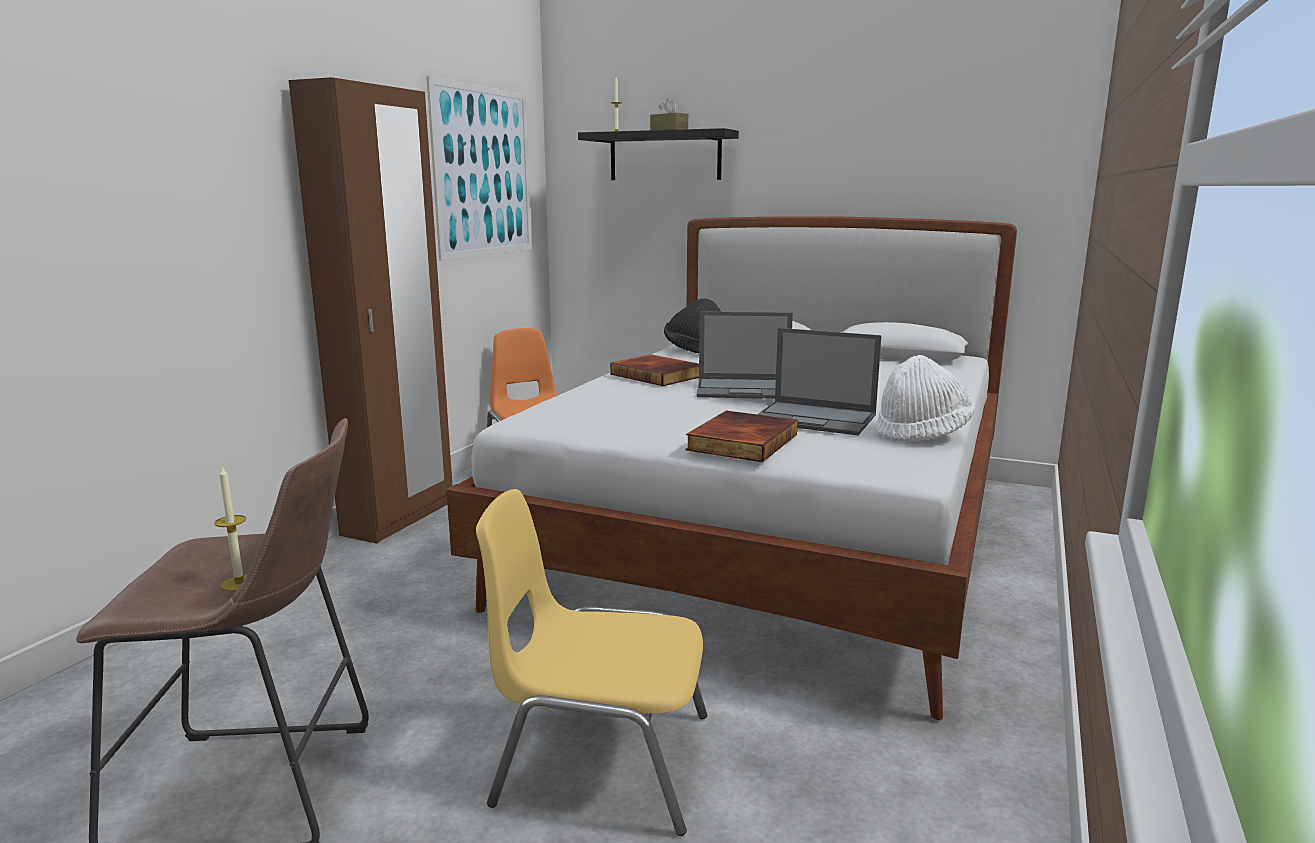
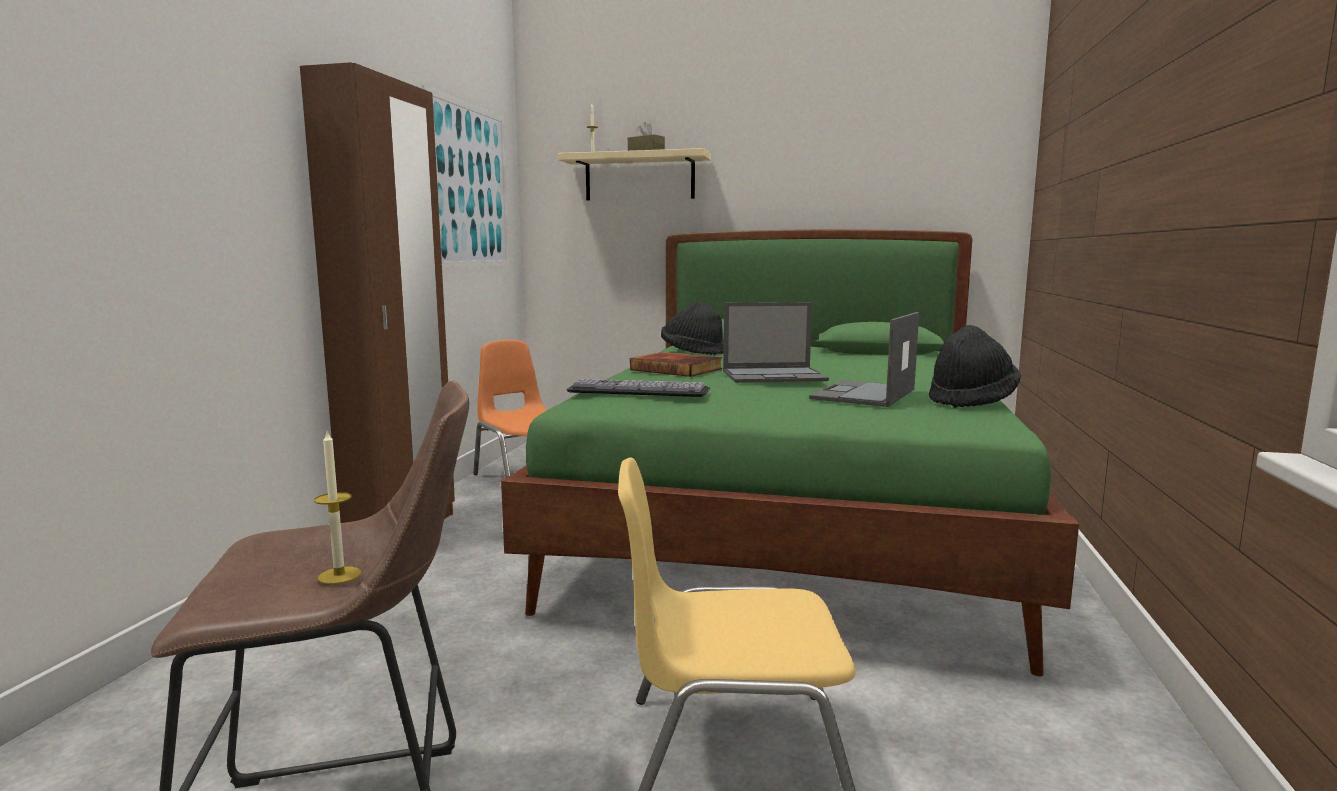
camera: 10 degrees left, 5 degrees down
(595, 403) = (641, 389): none -> keyboard
(665, 156) = (639, 177): black shelf -> beige shelf
(740, 442) = (814, 413): book -> none
(774, 538) = (791, 526): white bed -> green bed
(816, 419) = (863, 394): laptop -> laptop turned 105 degrees clockwise
(922, 432) = (971, 401): white hat -> black hat

